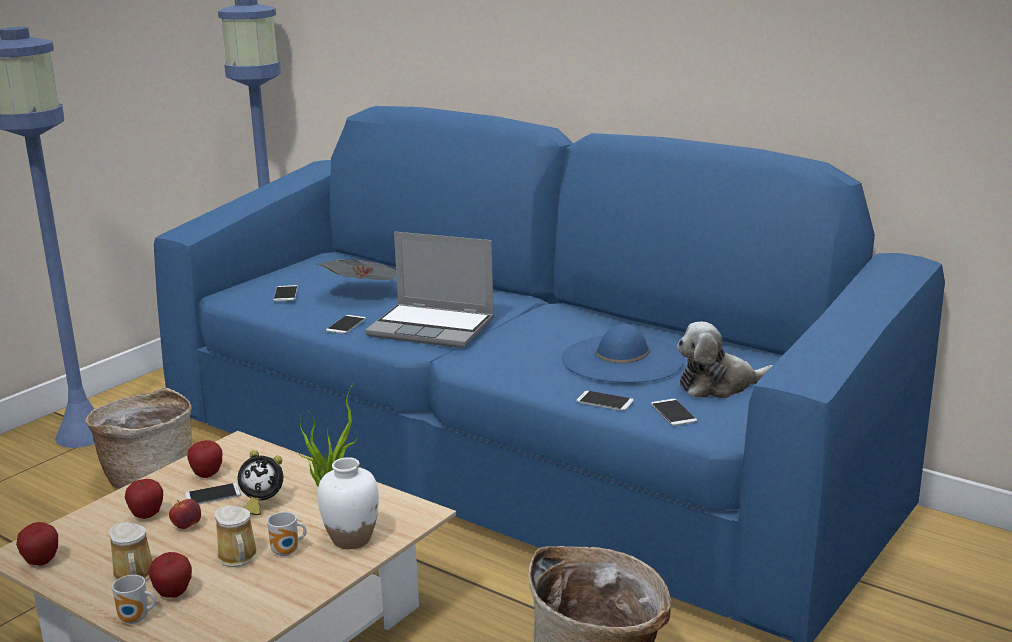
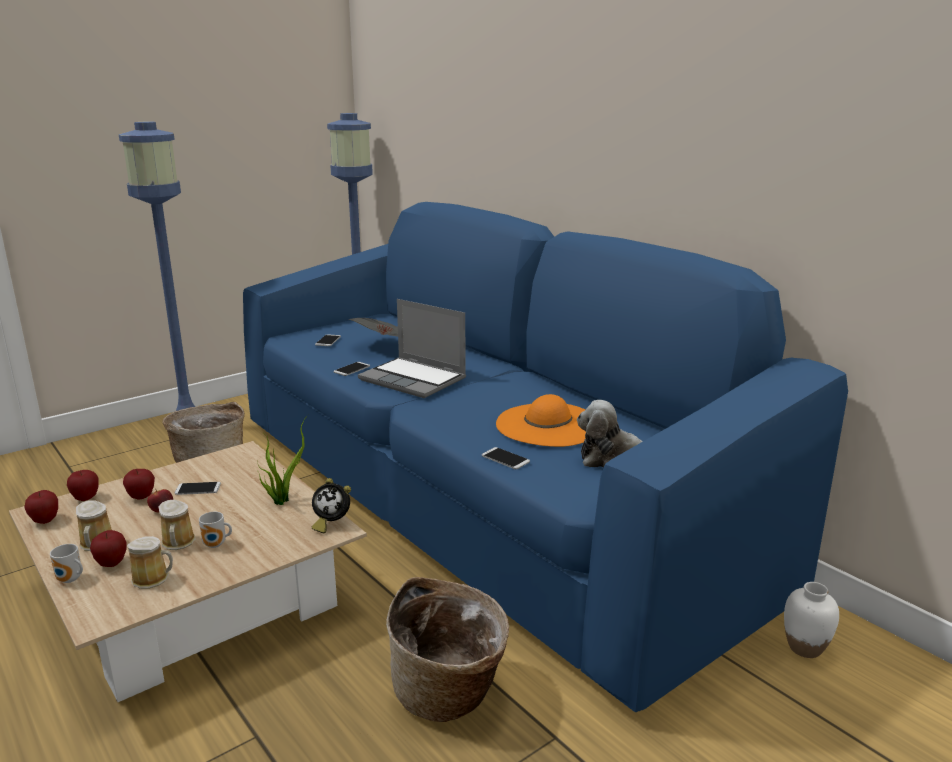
camera: 15 degrees right, 0 degrees up
(207, 475) = (206, 472): apple -> apple (86, 498)
(239, 600) = (153, 578): none -> mug
(261, 504) = (226, 502): alarm clock -> alarm clock (331, 523)
(351, 539) = (270, 543): white vase -> white vase (804, 647)
(623, 359) = (548, 424): blue hat -> orange hat
(673, 413) = (556, 478): phone -> none

